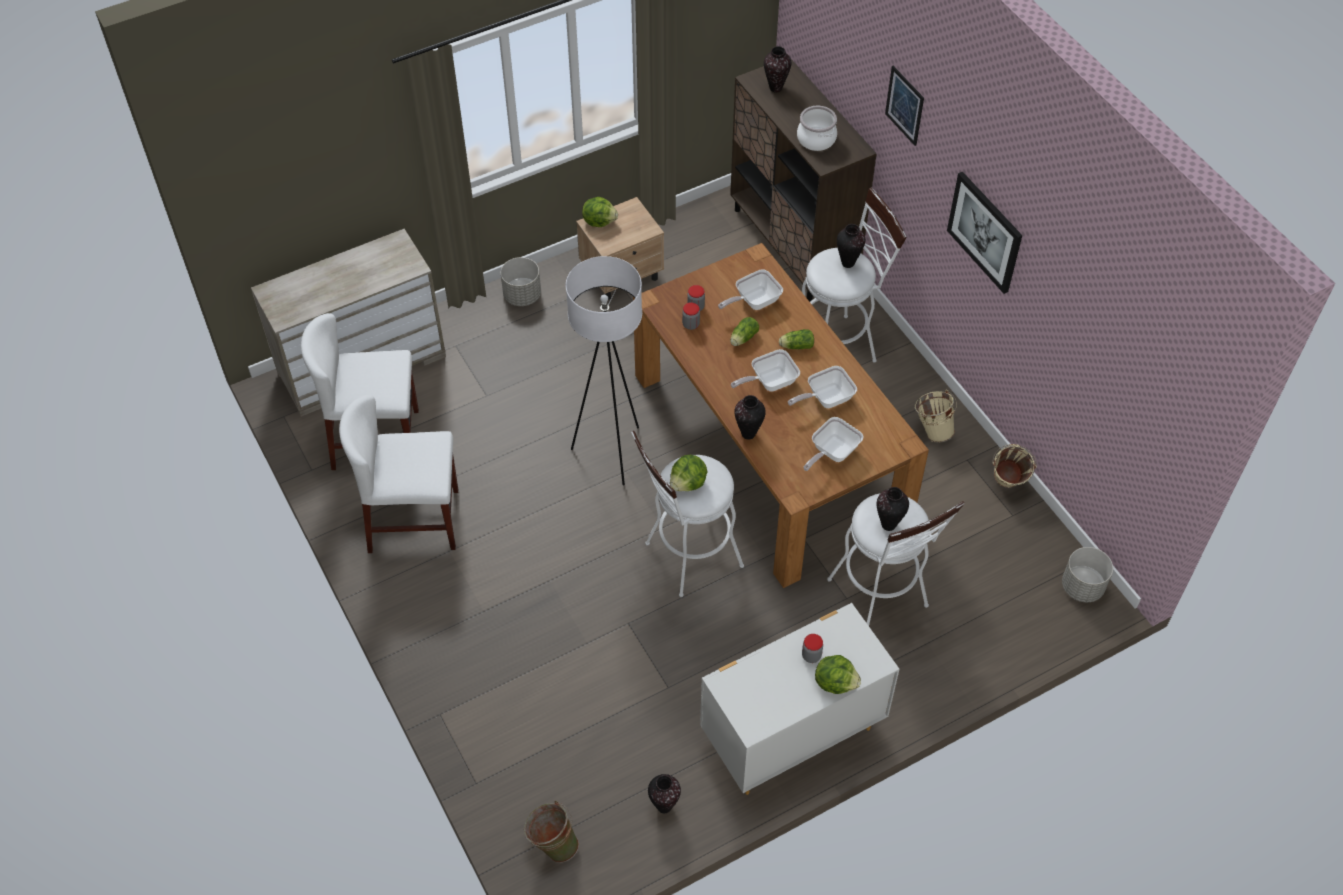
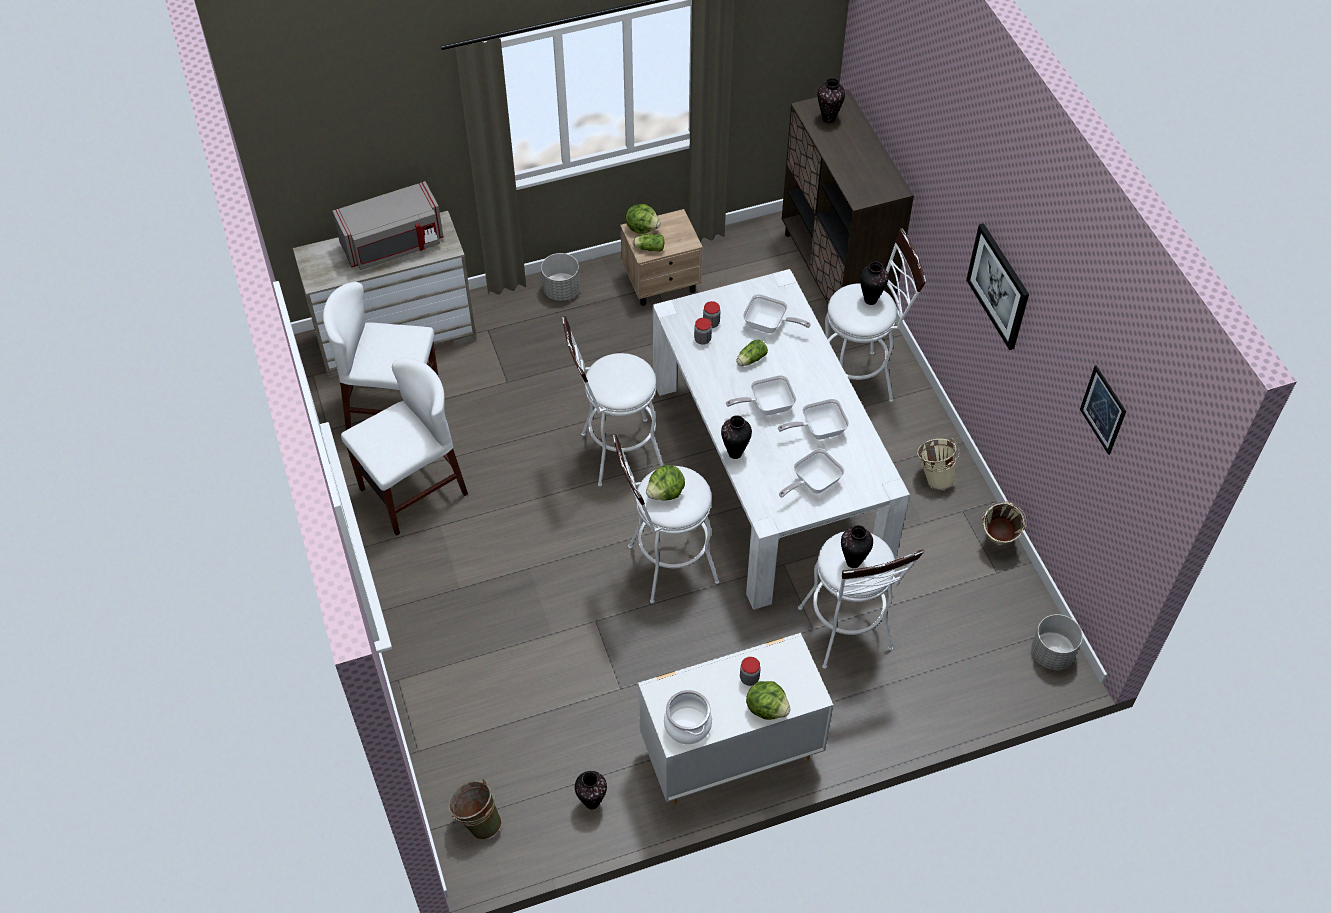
camera: 10 degrees right, 0 degrees up
(356, 271) = (393, 245): none -> grey microwave
(414, 520) = (413, 491): white chair -> white chair turned 135 degrees clockwise
(612, 453) = (615, 454): white floor lamp -> white stool
(753, 302) = (769, 325): frying pan -> frying pan turned 135 degrees counterclockwise
(769, 447) = (768, 471): brown dining table -> white dining table
(795, 346) = (800, 374): lettuce -> lettuce (648, 248)
(816, 139) = (857, 173): cooking pot -> cooking pot (688, 725)
(904, 105) = (940, 151): picture -> picture (1103, 410)

